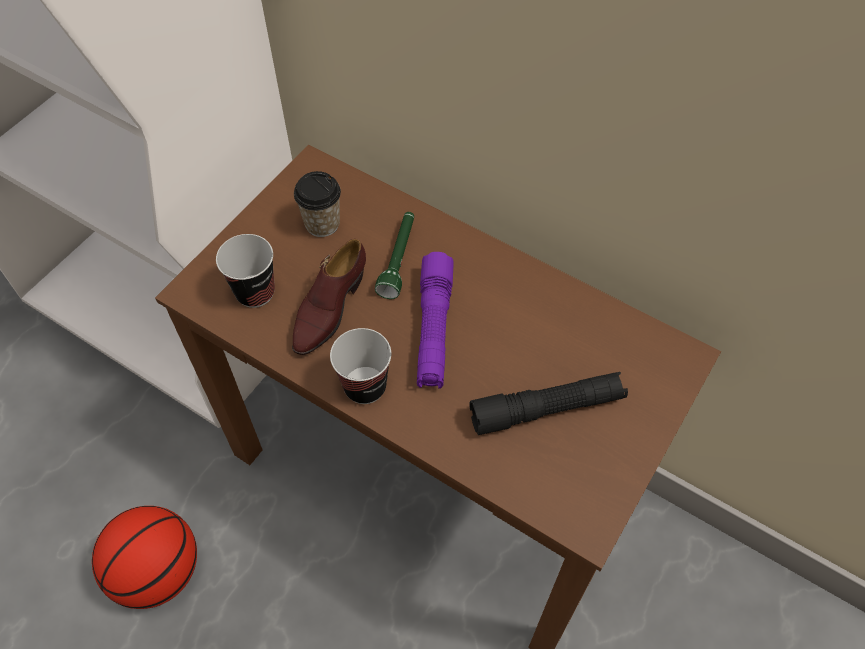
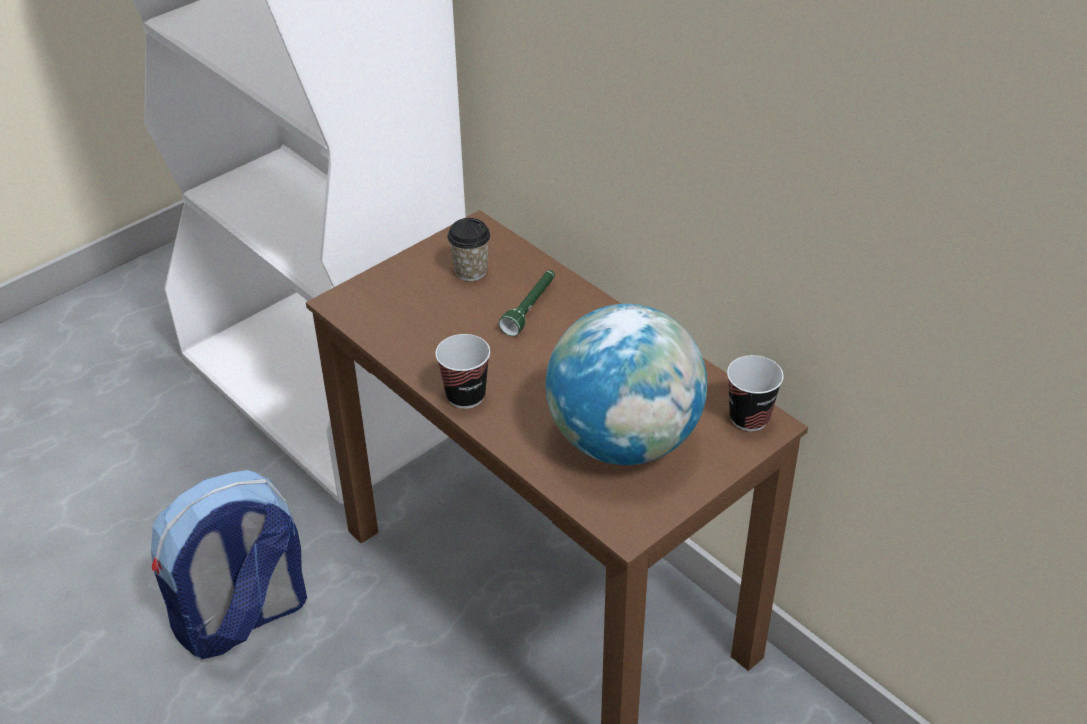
camera: 15 degrees right, 15 degrees down
(158, 571) = (242, 618): basketball -> backpack
(255, 292) = (393, 312): cup -> cup (749, 418)
(329, 308) = (454, 334): brown shoe -> none
(434, 328) = (543, 364): purple flashlight -> none
(547, 409) = (624, 440): black flashlight -> globe

